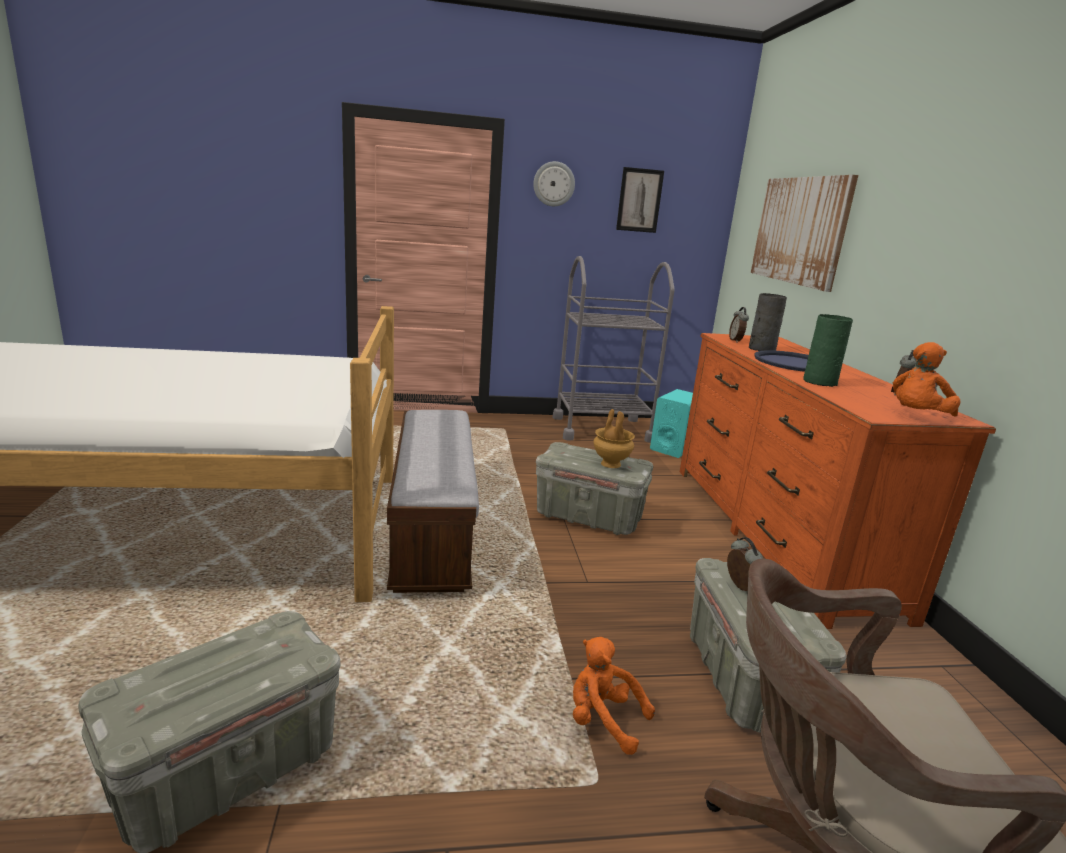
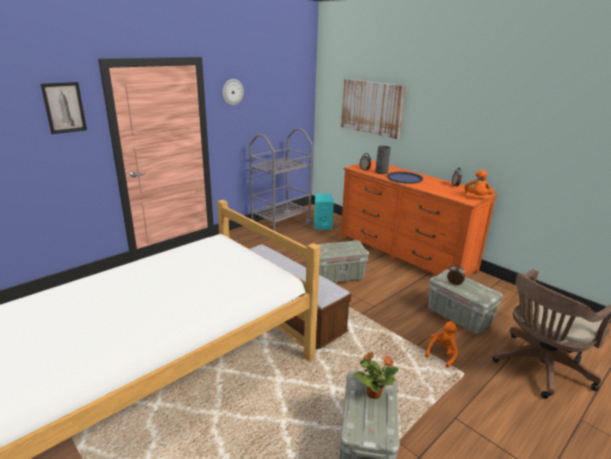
camera: 35 degrees left, 5 degrees up
(253, 660) = (373, 393): none -> potted plant
(603, 720) = (442, 354): orange plush toy -> orange plush toy turned 135 degrees clockwise
(610, 464) = (347, 248): brown vase -> none
(639, 200) = (275, 93): picture -> picture (64, 107)
(819, 382) = (429, 188): green vase -> none

